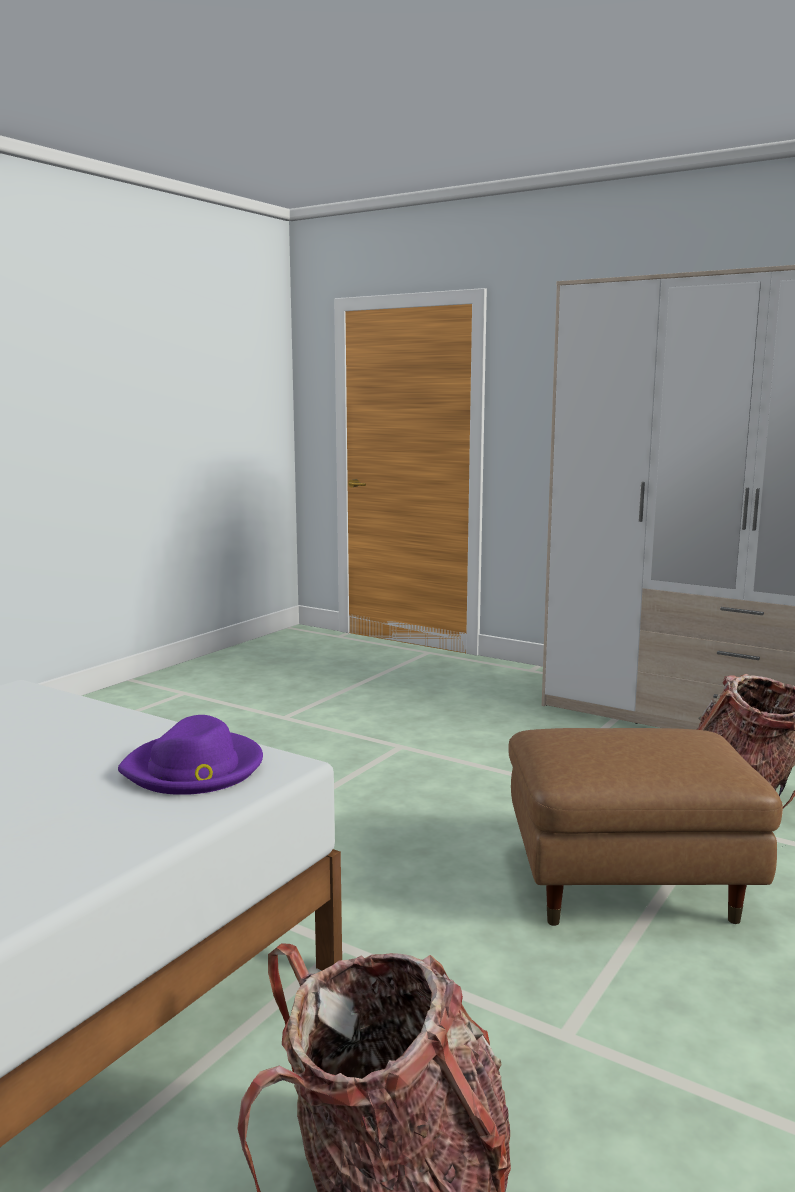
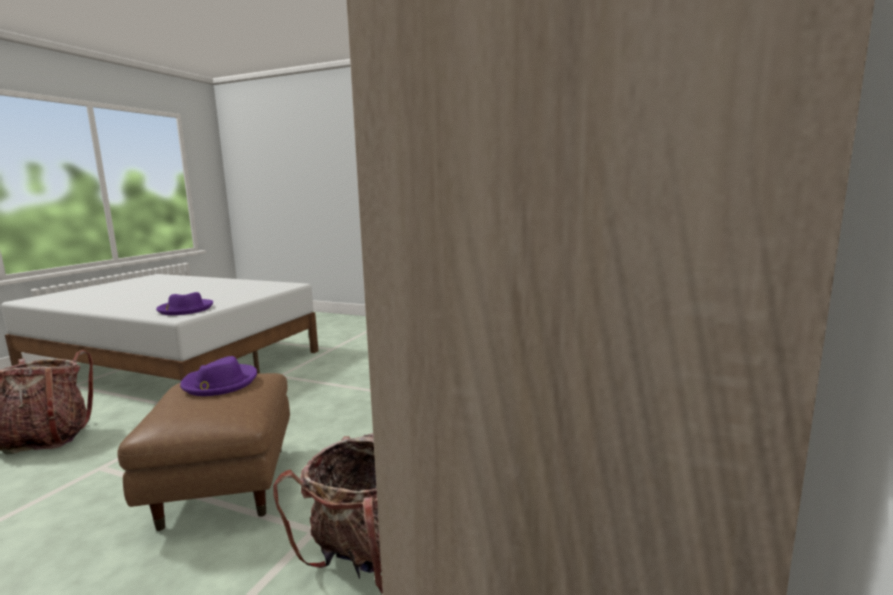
camera: 80 degrees right, 0 degrees up
(590, 748) = (219, 383): none -> purple hat

